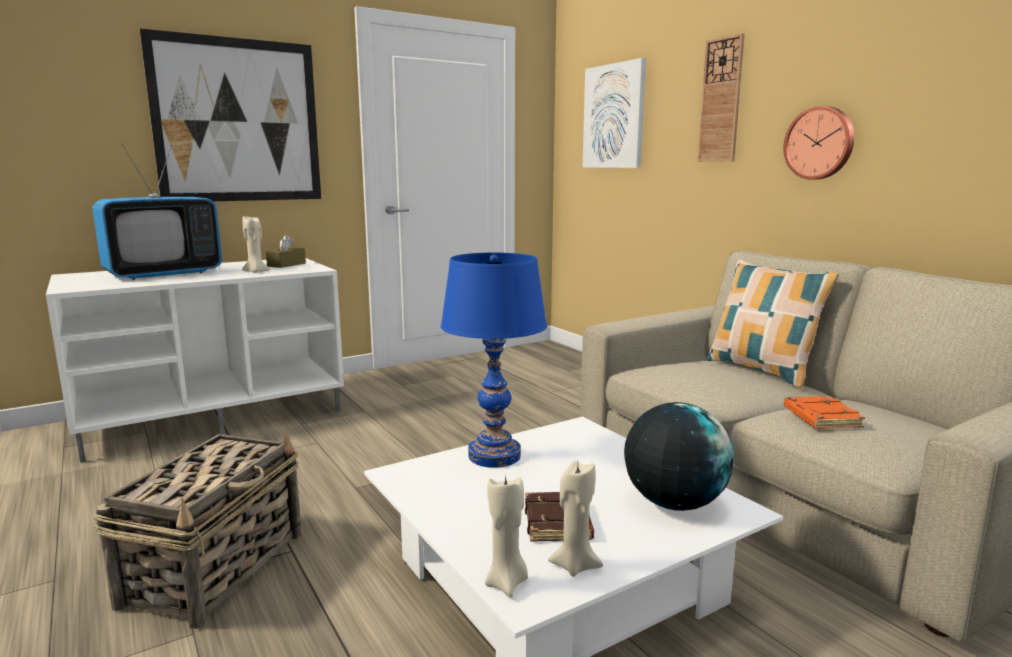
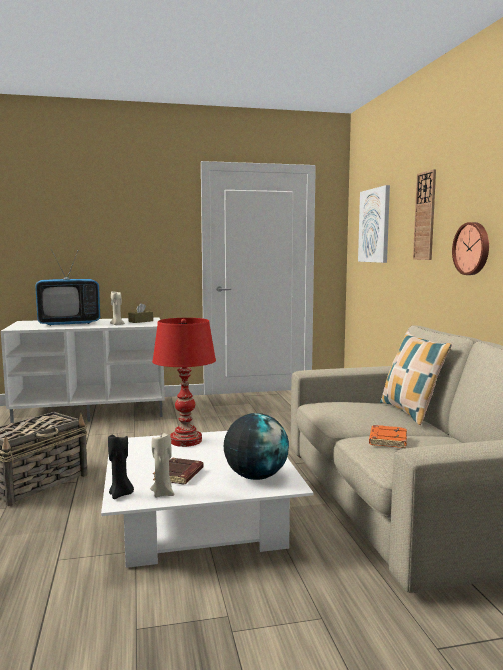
camera: 20 degrees right, 5 degrees down
(238, 121) = (124, 234): picture -> none
(494, 456) = (185, 441): blue table lamp -> red table lamp
(507, 583) = (121, 494): beige candle -> black candle

